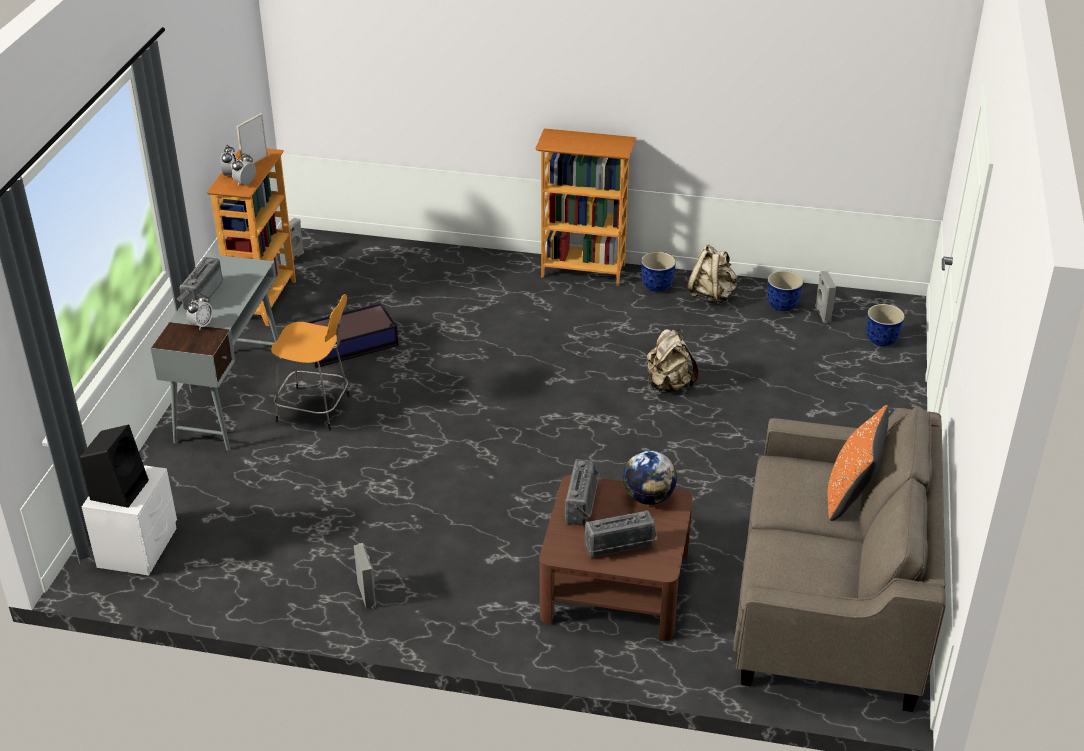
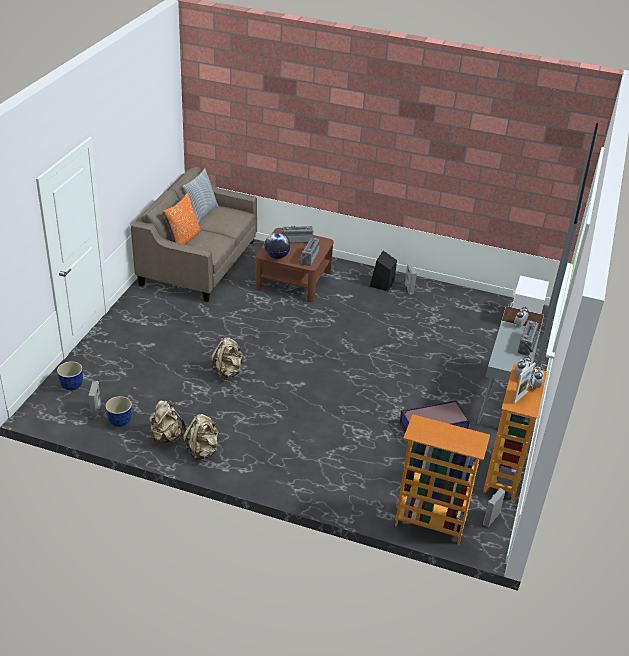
camera: 175 degrees left, 0 degrees up
(120, 489) = (534, 286): black speaker -> black speaker (382, 284)
(316, 409) = (448, 383): orange stool -> none
(583, 270) = (254, 474): bookcase -> bookcase (430, 524)
(657, 286) = (202, 451): planter -> beige backpack
(858, 575) = (201, 213): none -> pillow

